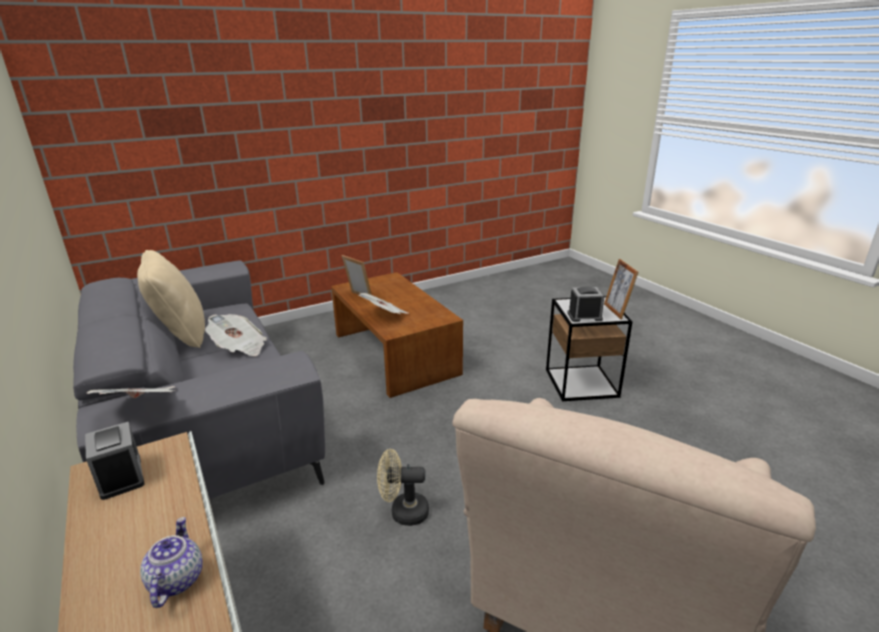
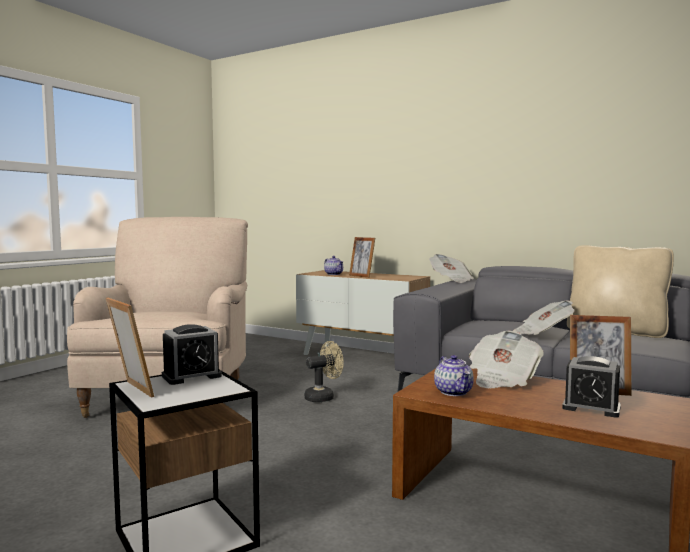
camera: 150 degrees right, 20 degrees down
(121, 477) = (402, 276): alarm clock -> alarm clock (591, 407)
(173, 514) = (361, 276): none -> picture frame
(429, 313) = (454, 392): none -> teapot

